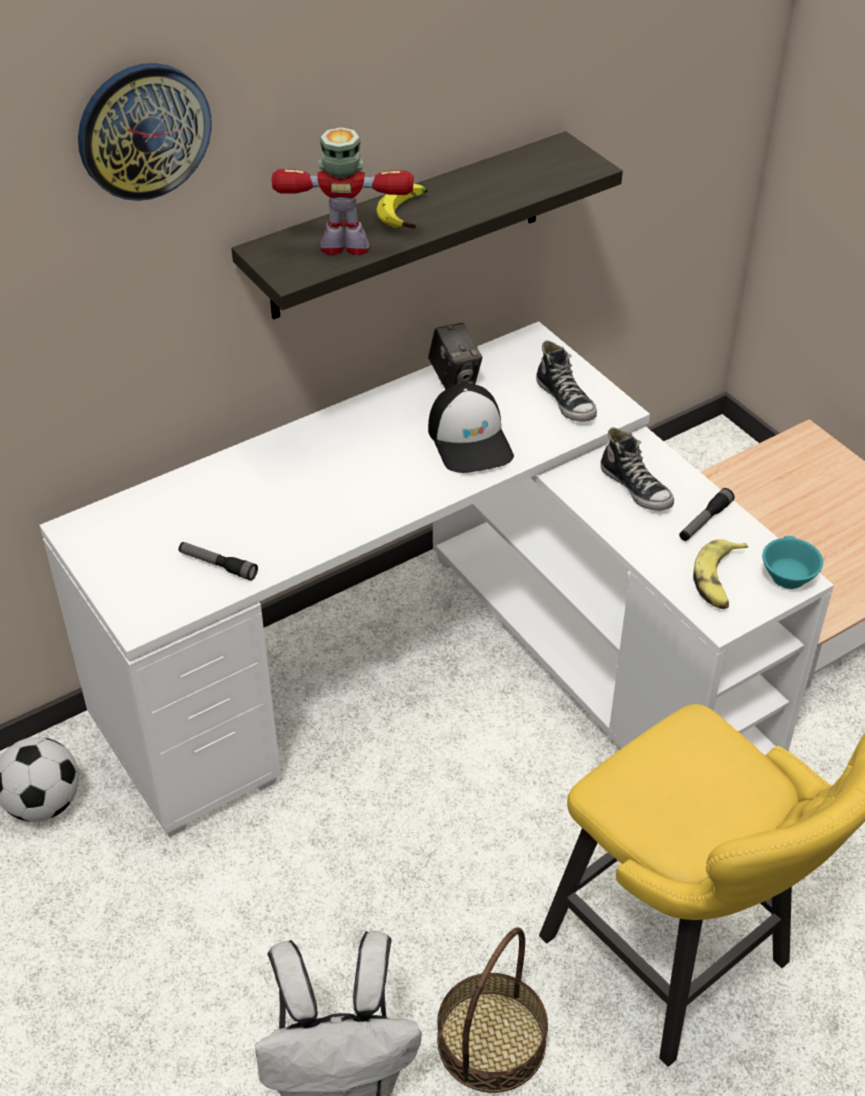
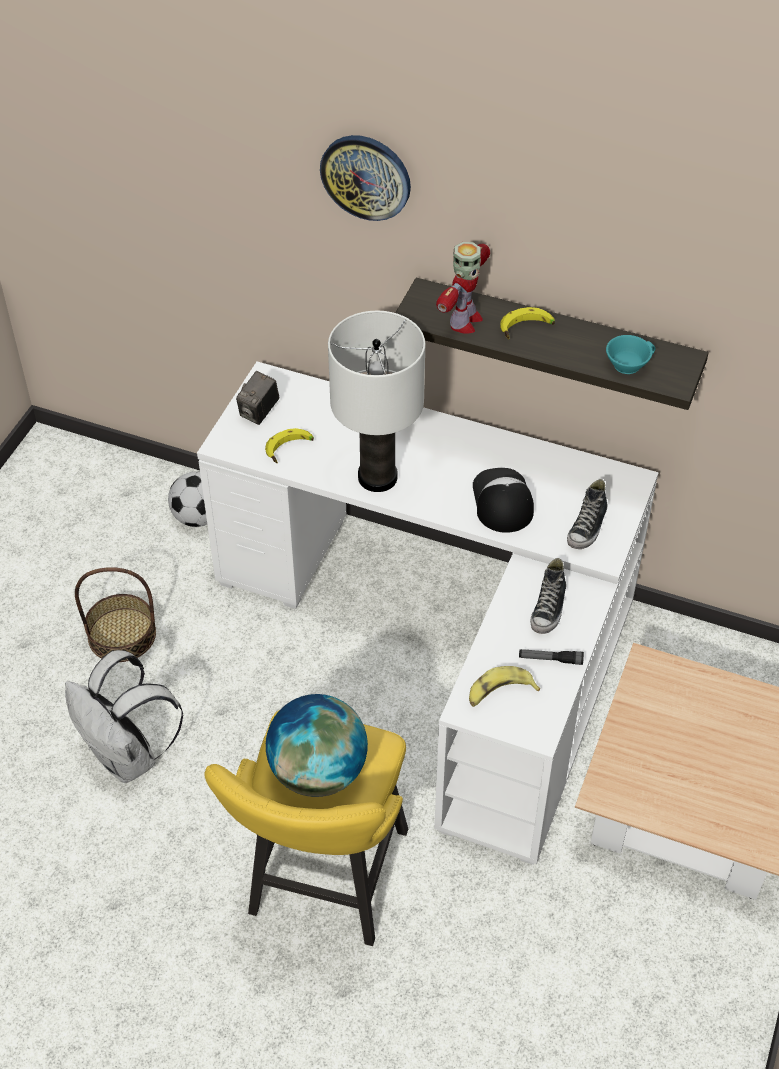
camera: 55 degrees right, 5 degrees up
(218, 565) = (290, 450): flashlight -> banana
(339, 514) = (378, 477): none -> white table lamp
(346, 247) = (464, 322): toy robot -> toy robot turned 60 degrees clockwise
(454, 378) = (553, 462): camera -> camera (259, 412)
(471, 440) = (501, 501): cap -> cap turned 135 degrees clockwise
(491, 1041) = (202, 814): basket -> basket (121, 635)
(700, 798) = (318, 771): none -> globe
(785, 574) = (538, 726): turquoise cup -> turquoise cup (627, 363)

